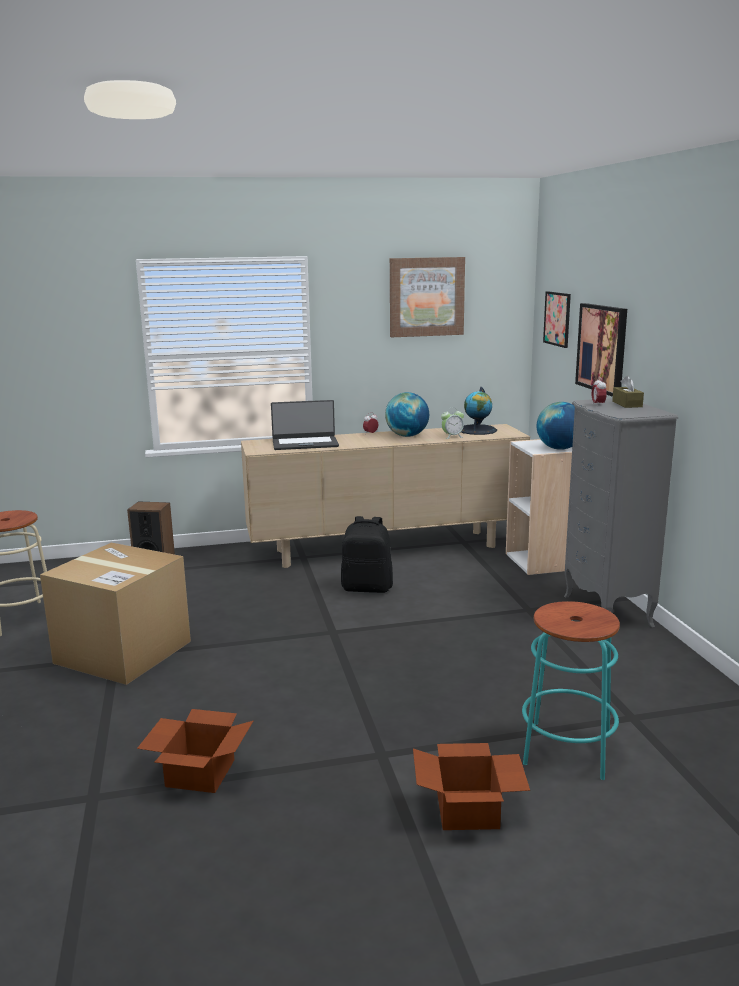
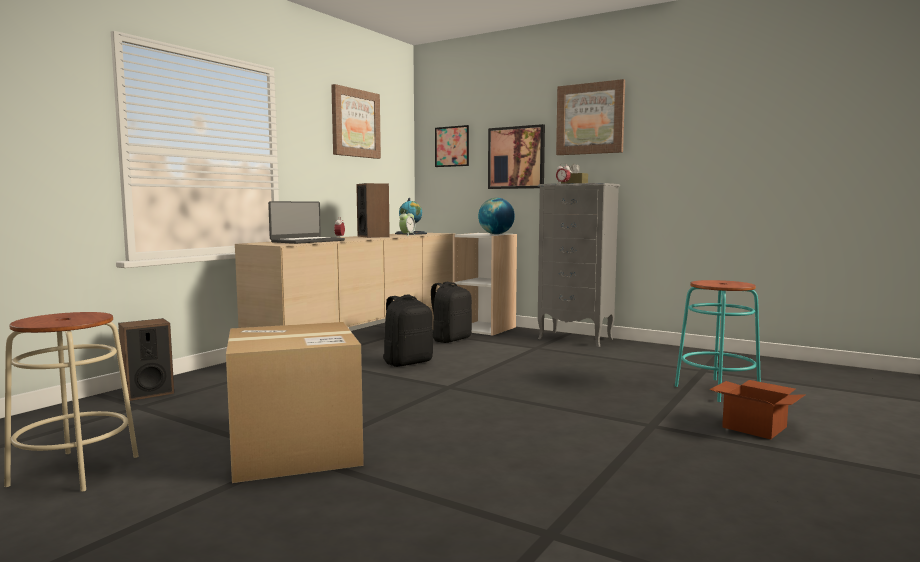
camera: 45 degrees left, 10 degrees down
(199, 772) = (580, 481): cardboard box -> none
(407, 436) = (373, 236): globe -> speaker
(471, 568) = (450, 339): none -> black backpack
(665, 310) = (590, 119): none -> picture

